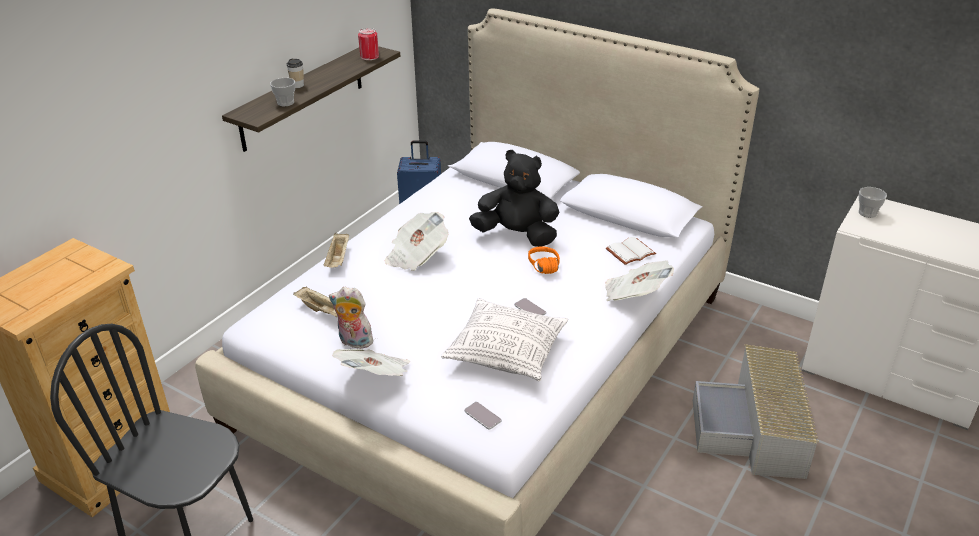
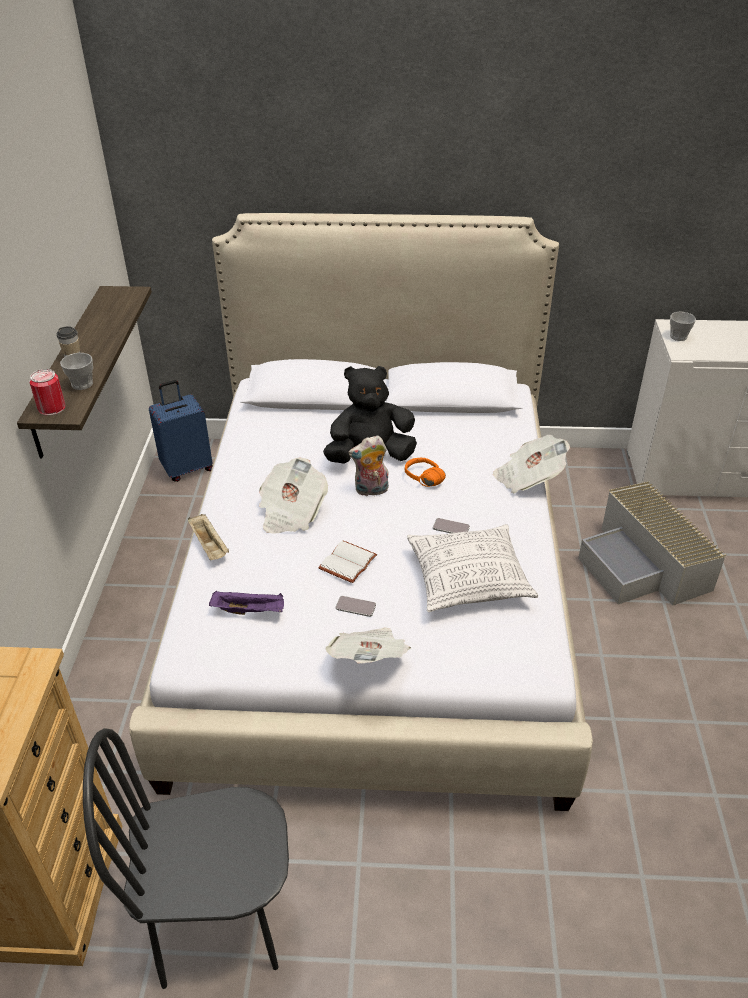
camera: 30 degrees left, 5 degrees up
(323, 310) = (249, 610): beige tray -> purple tray
(354, 342) = (313, 632): plush toy -> plush toy (371, 491)
(369, 56) = (122, 301): can -> can (52, 408)
(482, 416) = (506, 654): phone -> phone (355, 607)
(630, 253) = (488, 437): white book -> white book (348, 563)

